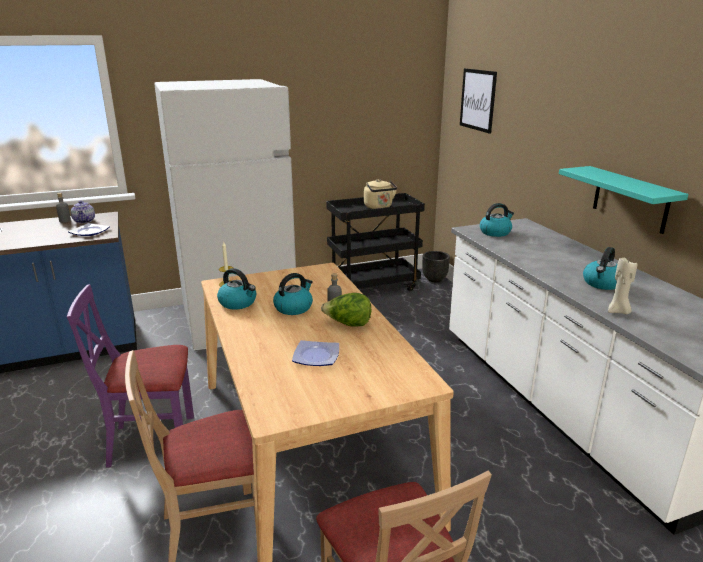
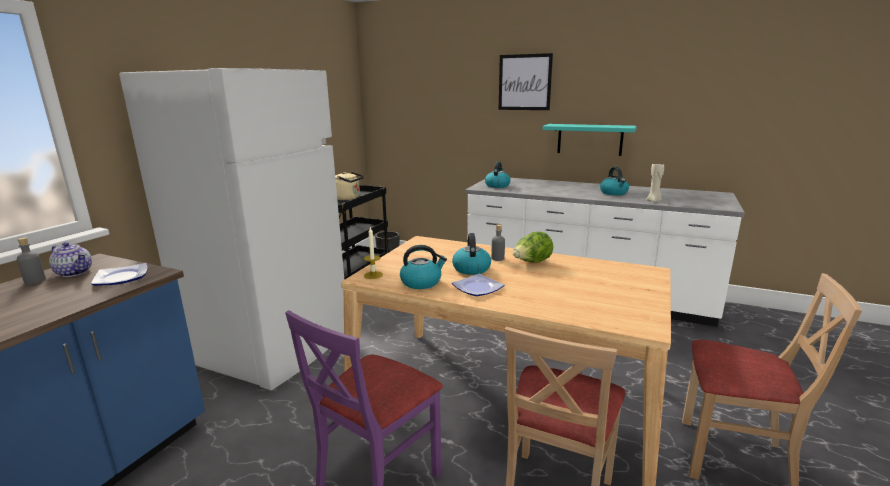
camera: 45 degrees left, 5 degrees down
(315, 356) = (566, 286): plate -> plate (476, 288)
(478, 100) = (412, 93): picture -> picture (524, 82)

